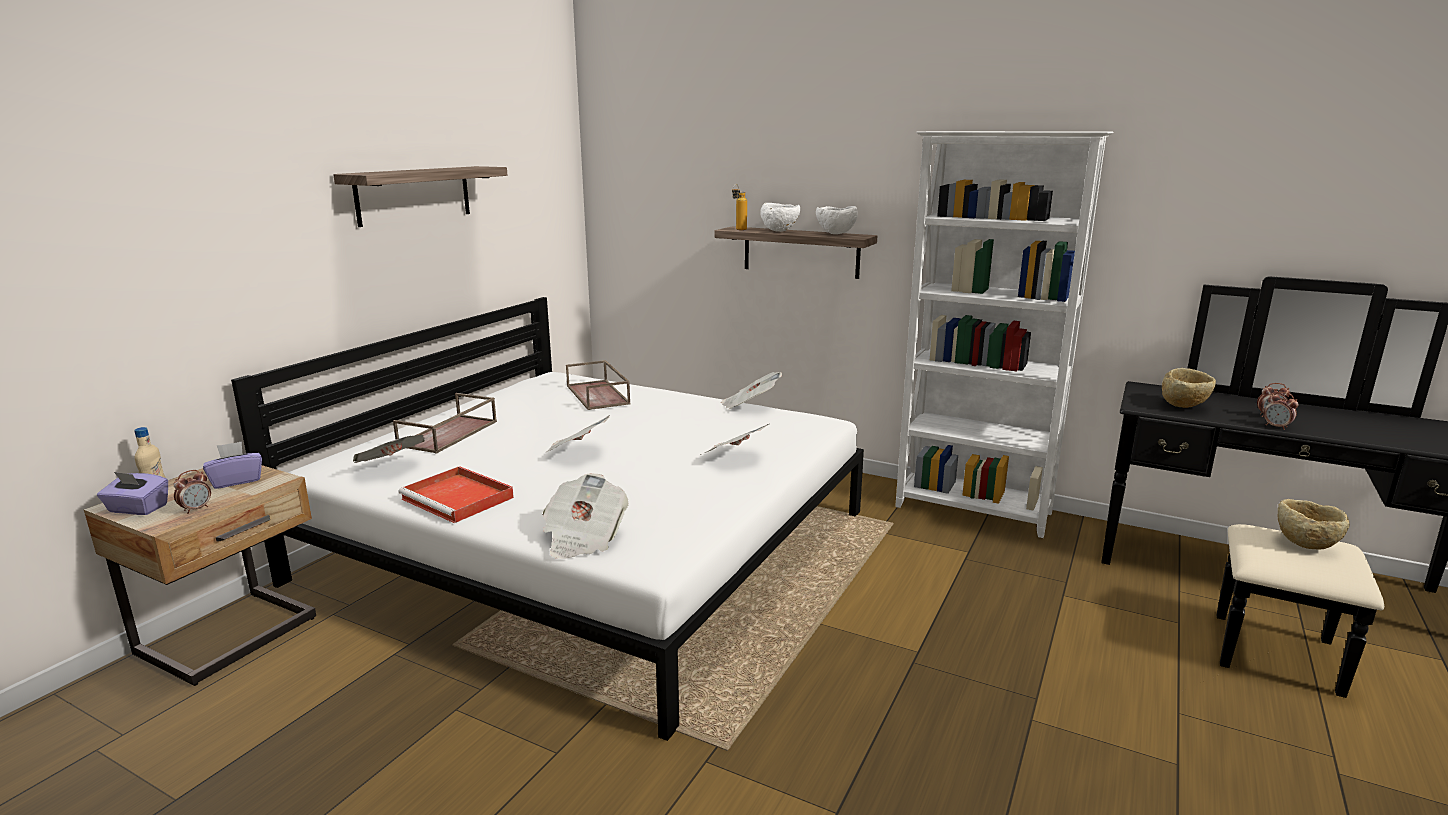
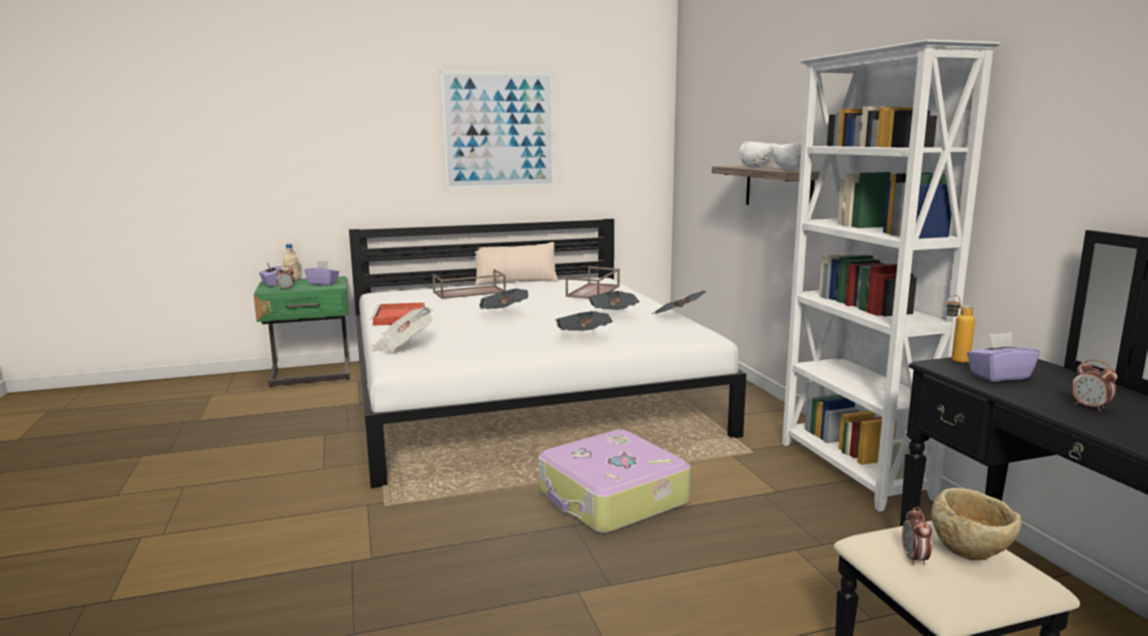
camera: 45 degrees right, 5 degrees down
(232, 637) = (311, 375): beige nightstand -> green nightstand
(391, 467) = (409, 299): newspaper -> newspaper (613, 315)
(414, 195) = (499, 130): shelf -> picture
(464, 402) = (515, 281): none -> beige pillow
(738, 230) = (728, 166): bottle -> bottle (954, 361)
(888, 620) = (611, 498): none -> suitcase
(1184, 406) = (999, 376): beige bowl -> purple tissue box
(1276, 427) = (1060, 414): alarm clock -> alarm clock (914, 559)

